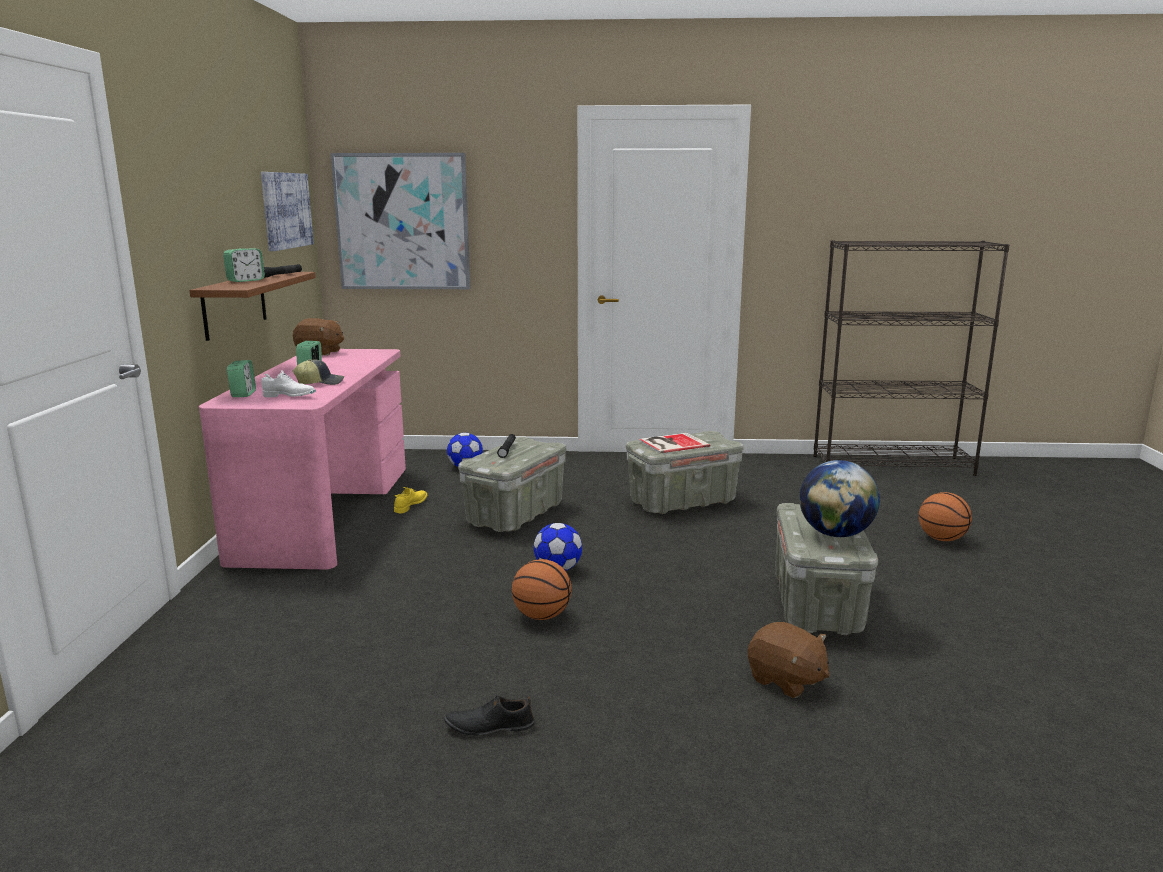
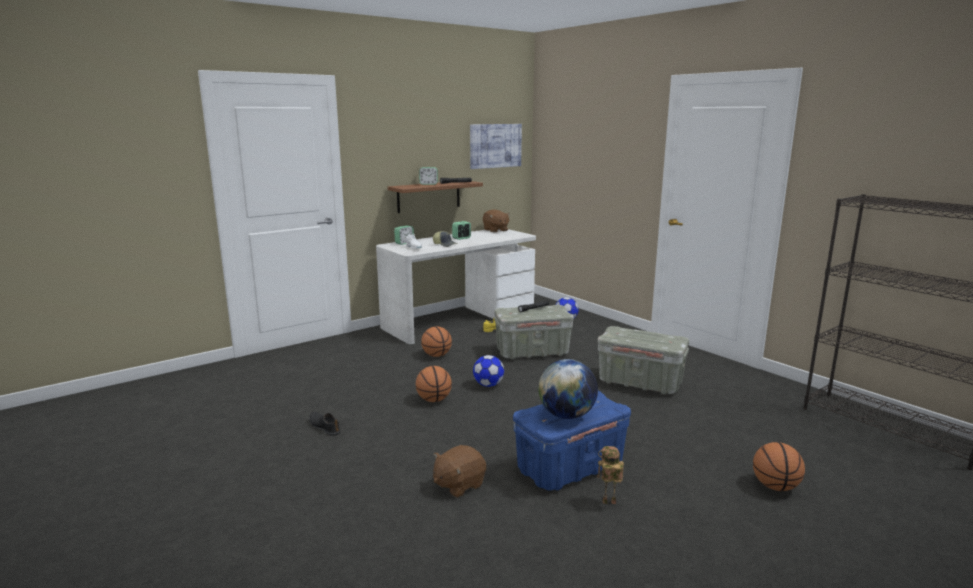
camera: 50 degrees right, 0 degrees up
(325, 511) = (459, 319): pink desk -> white desk
(402, 222) = (569, 155): picture -> none
(409, 566) = (436, 355): none -> basketball
(671, 443) = (631, 335): book -> none
(786, 681) = (458, 485): brown plush toy -> brown plush toy turned 45 degrees clockwise
(816, 604) = (570, 467): grey storage box -> blue storage box
(906, 615) = (608, 503): none -> toy robot

